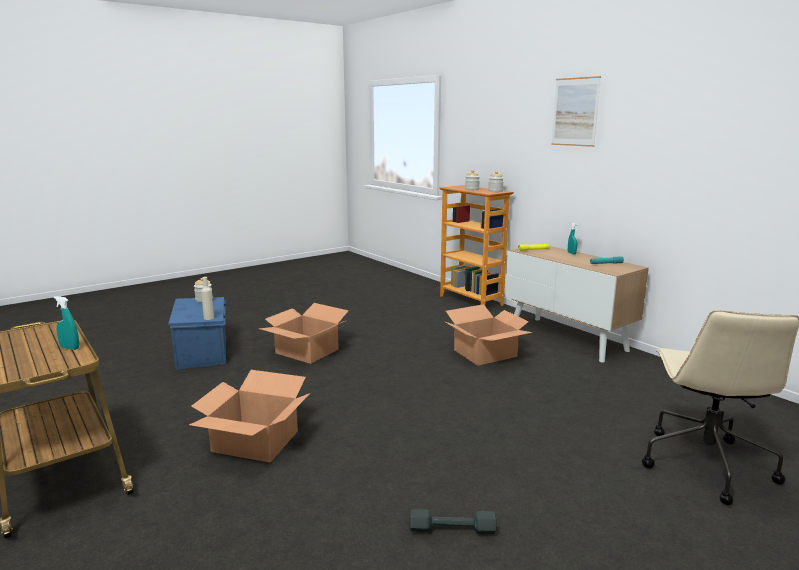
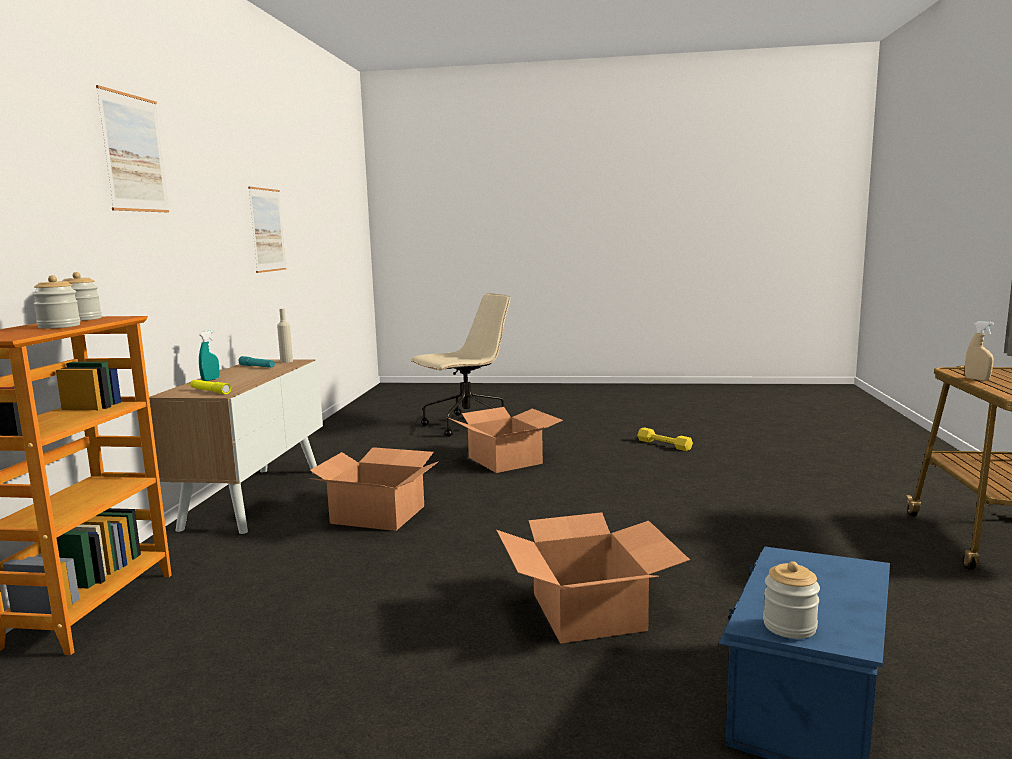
camera: 135 degrees left, 5 degrees down
(70, 348) = (977, 379): turquoise spray bottle -> beige spray bottle
(208, 318) = (793, 556): beige bottle -> beige bottle (286, 361)
(255, 442) = (769, 517): cardboard box -> cardboard box (505, 460)
(452, 529) = (664, 445): grey dumbbell -> yellow dumbbell
(736, 167) = (267, 230): none -> picture

